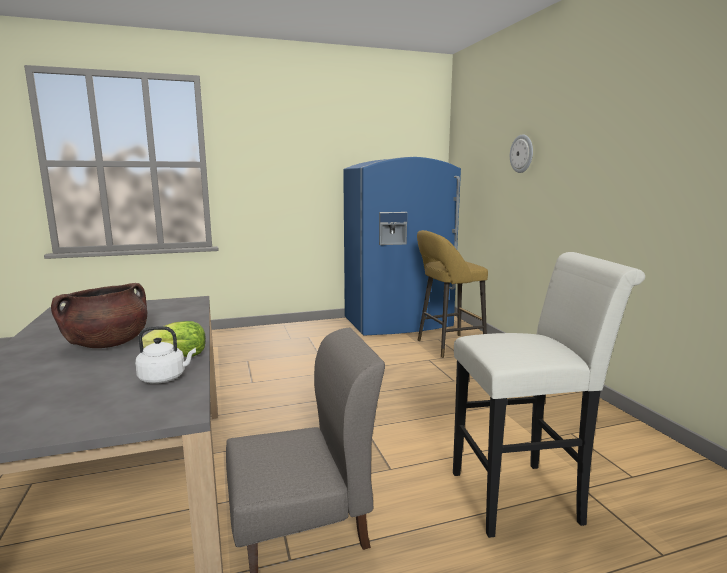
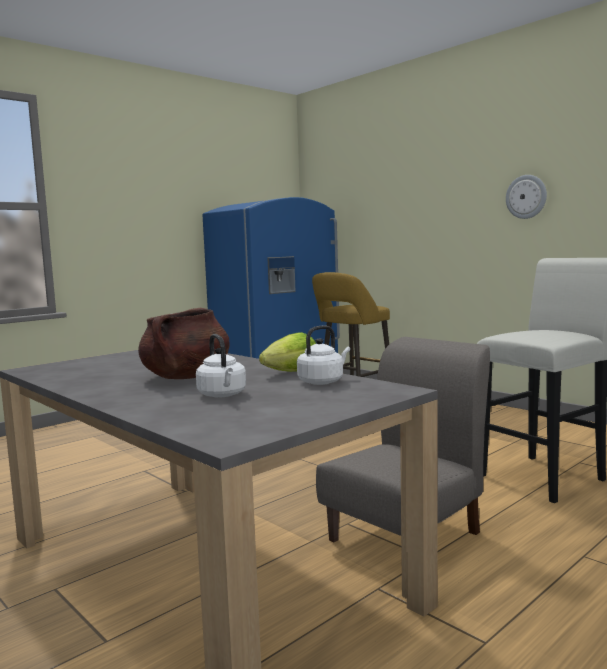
camera: 25 degrees left, 5 degrees down
(65, 378) = (222, 395): none -> white kettle
(522, 153) = (405, 192): wall clock -> wall clock (526, 197)

